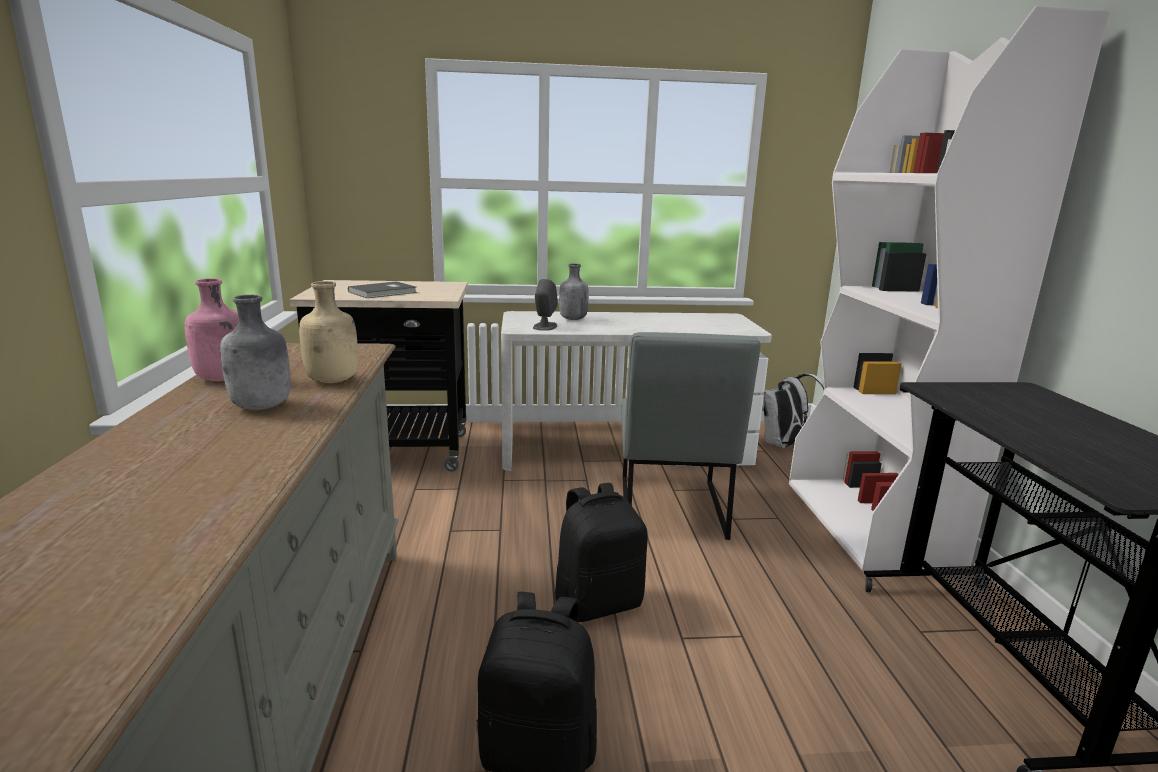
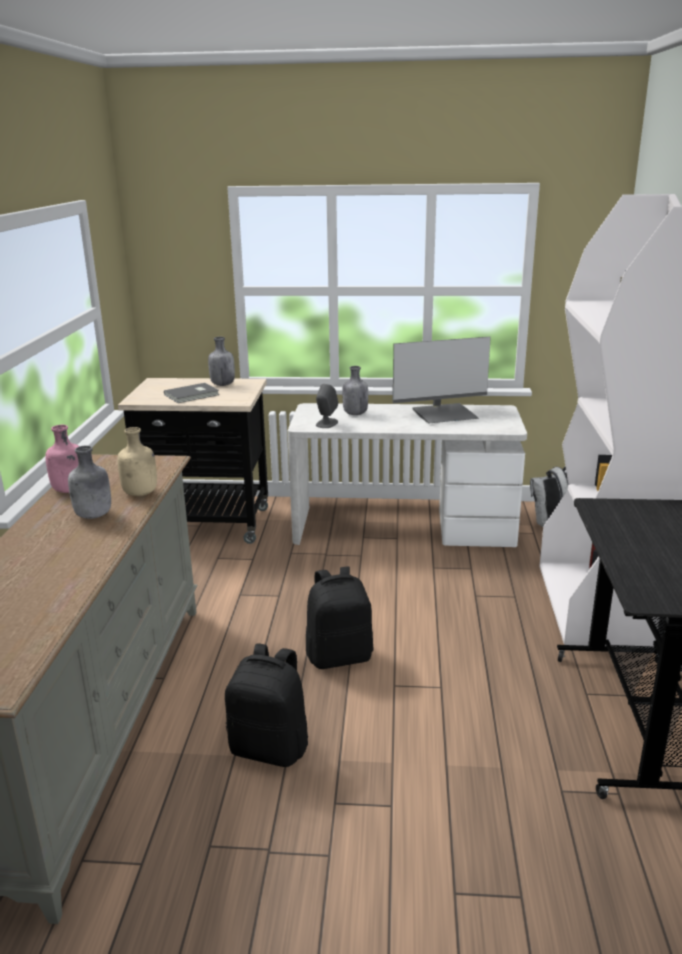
camera: 10 degrees right, 5 degrees up
(417, 285) = (222, 384): none -> grey bottle
(671, 319) = (444, 414): none -> monitor
(671, 509) = (424, 585): grey chair -> none

